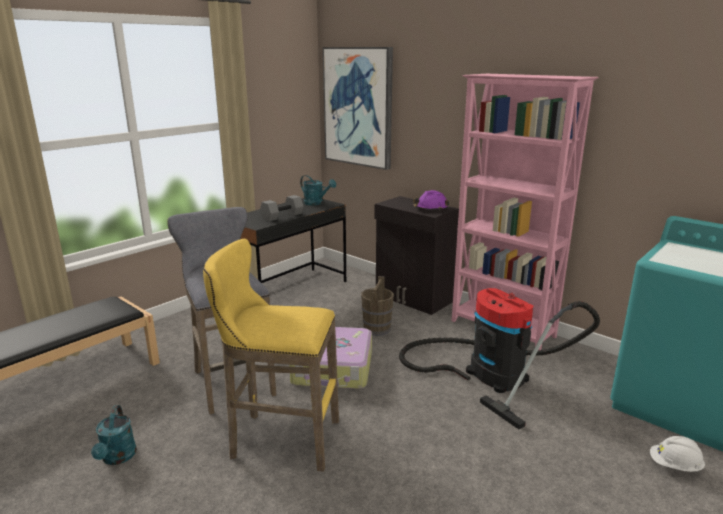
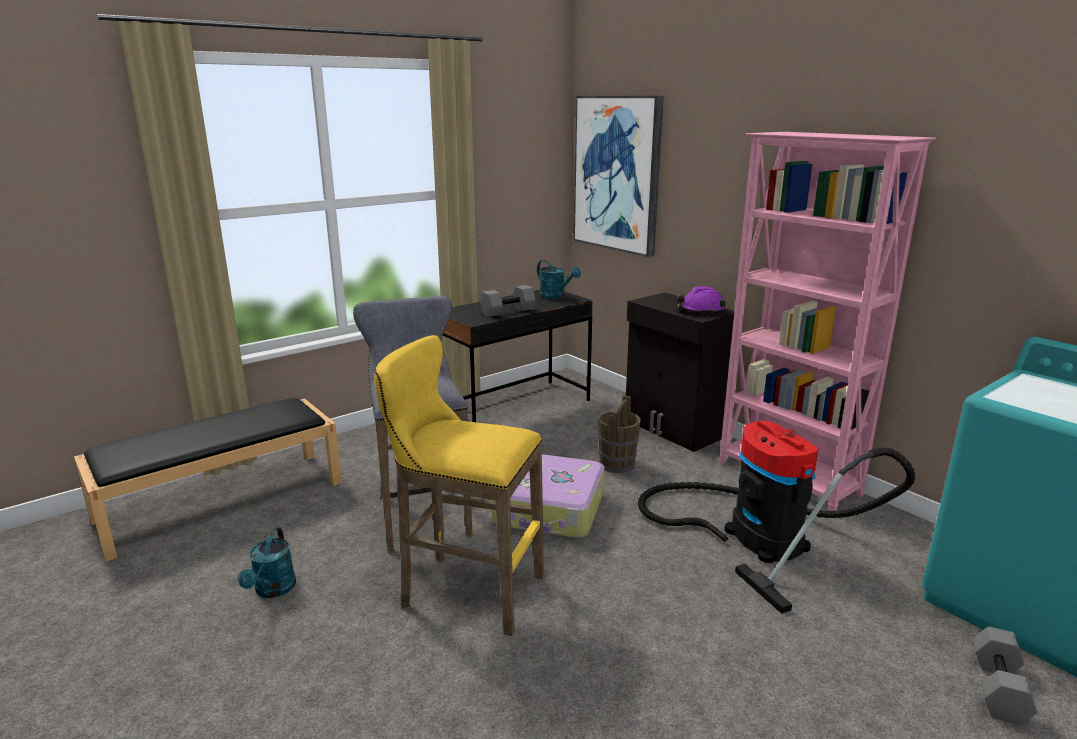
camera: 10 degrees right, 0 degrees up
(674, 466) = (1000, 690): white hard hat -> grey dumbbell

